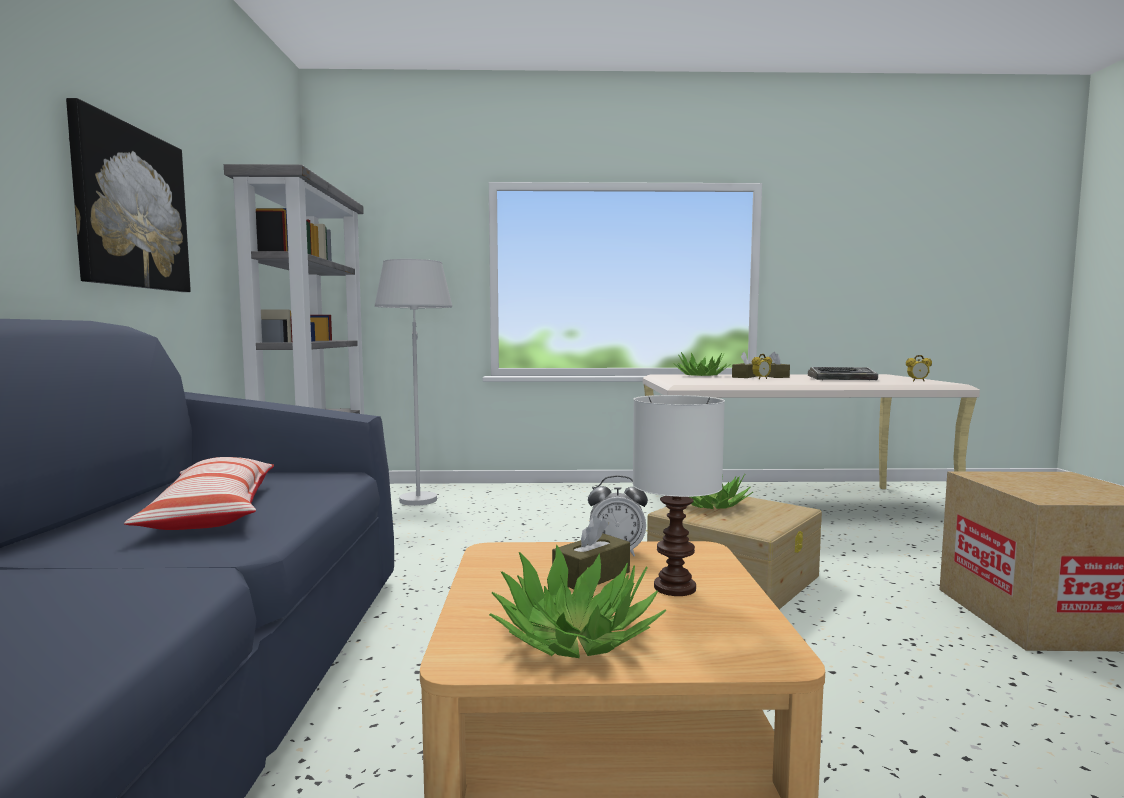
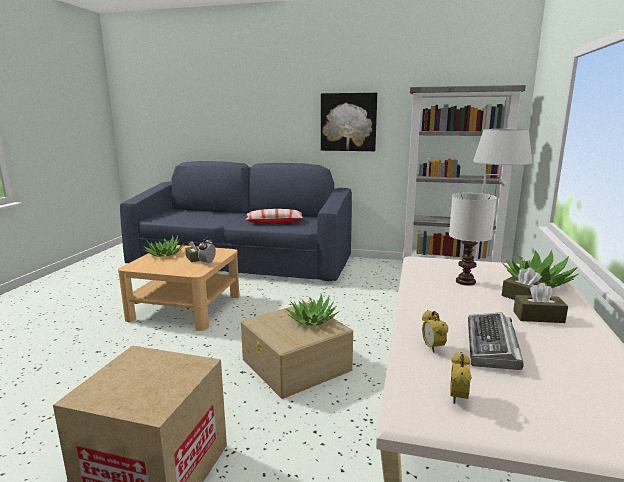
camera: 105 degrees right, 10 degrees up
(674, 587) = (174, 265): white table lamp -> white table lamp (466, 282)
(761, 379) = (489, 300): alarm clock -> alarm clock (432, 348)

